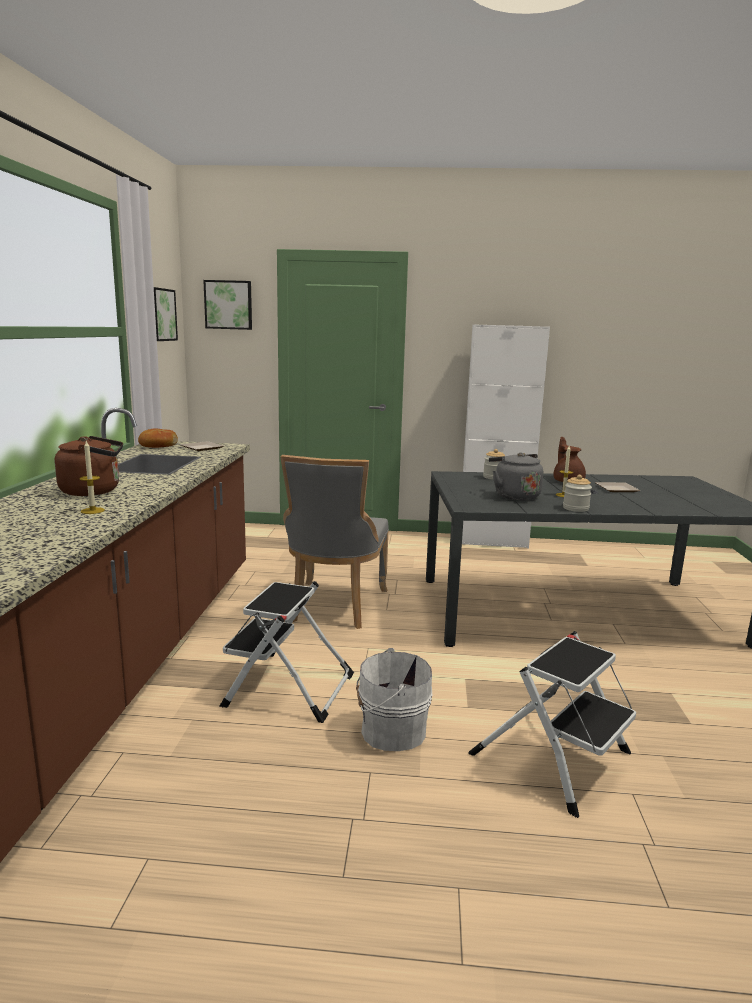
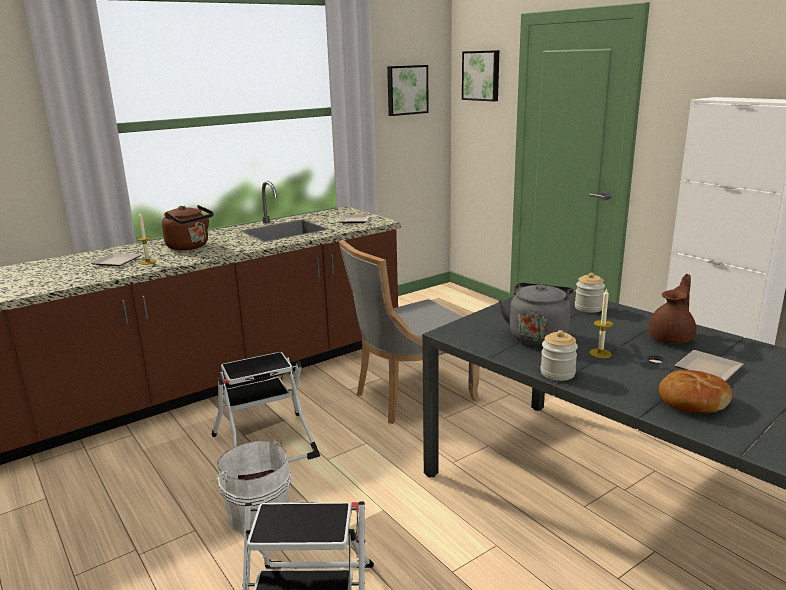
camera: 50 degrees right, 5 degrees up
(43, 519) = (114, 262): none -> plate
(158, 445) = (335, 212): bread -> bread (692, 401)

